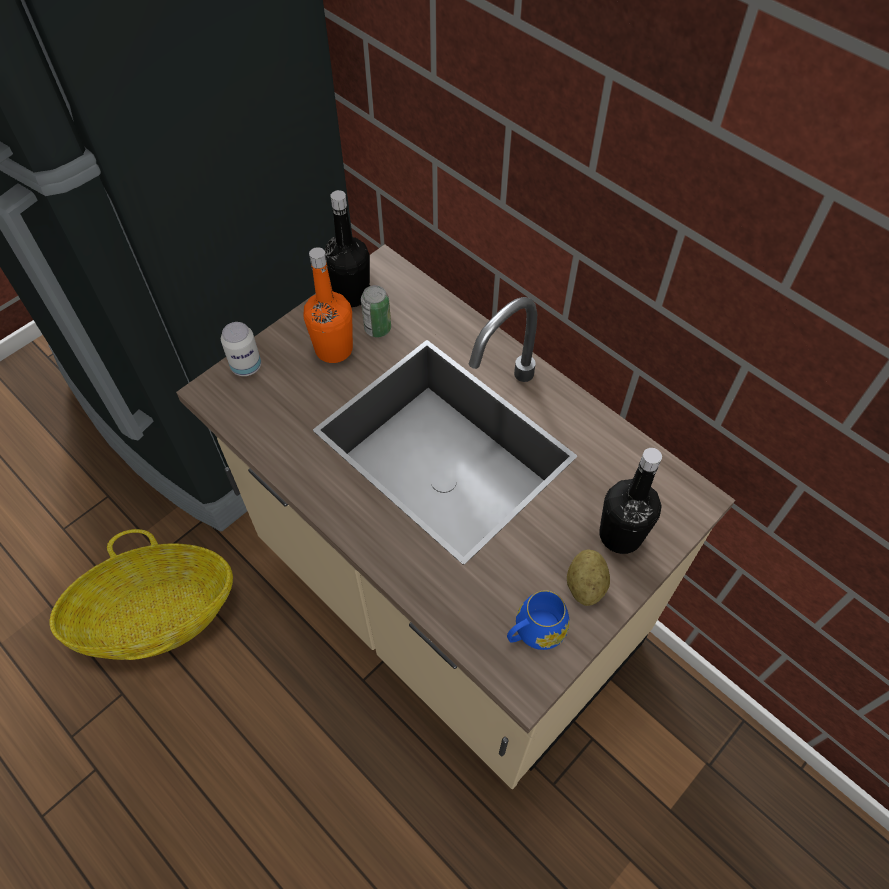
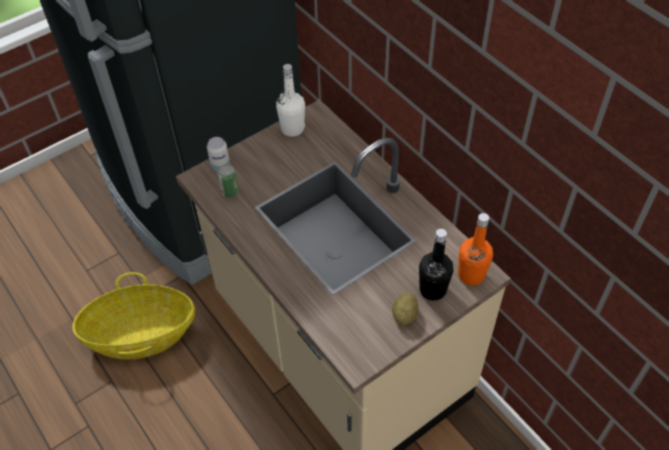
camera: 10 degrees right, 5 degrees down
(334, 349) = (276, 161): orange bottle -> orange bottle (471, 275)
(351, 295) = (292, 128): black bottle -> white bottle
(377, 328) = (305, 151): can -> can (230, 192)
(534, 631) = (368, 337): blue mug -> none

